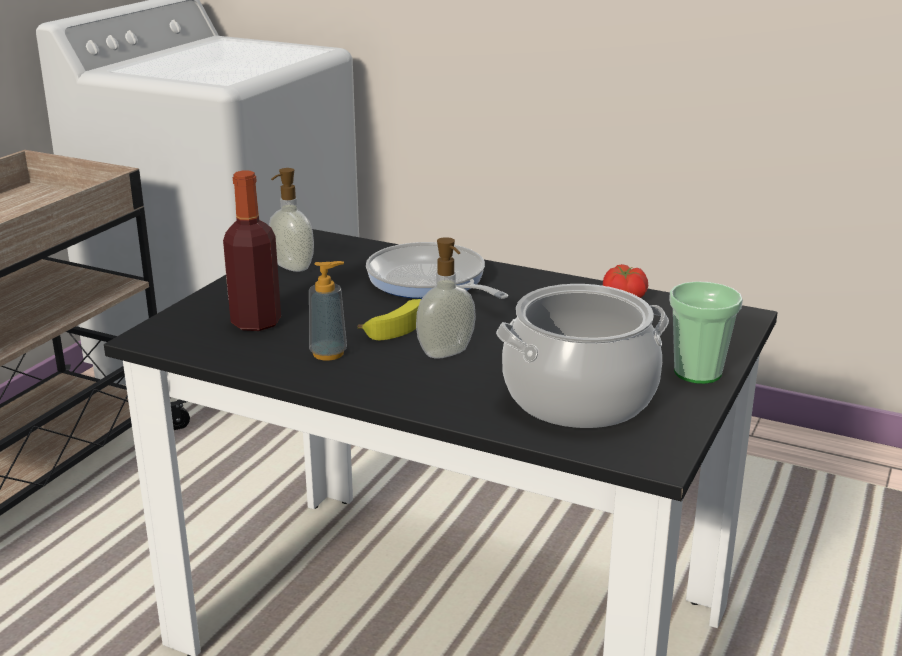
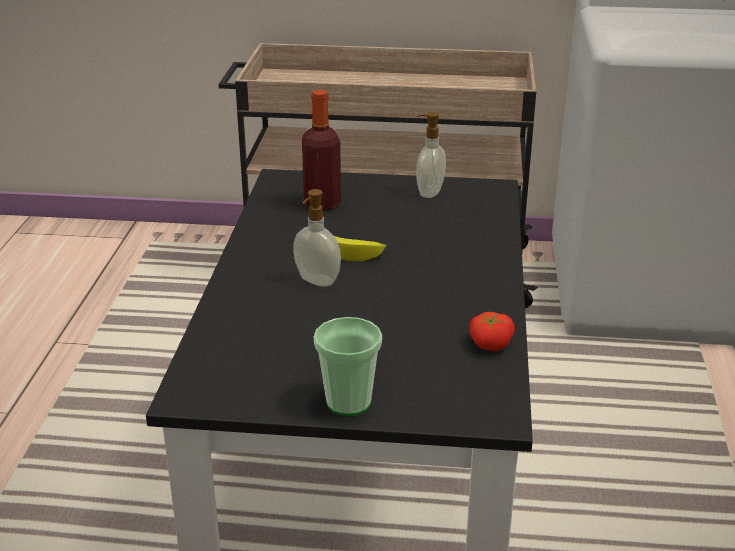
camera: 70 degrees right, 5 degrees up
(328, 353) = (288, 238): soap dispenser -> none
(430, 281) = (448, 249): frying pan -> none
(579, 398) = (269, 349): cooking pot -> none

